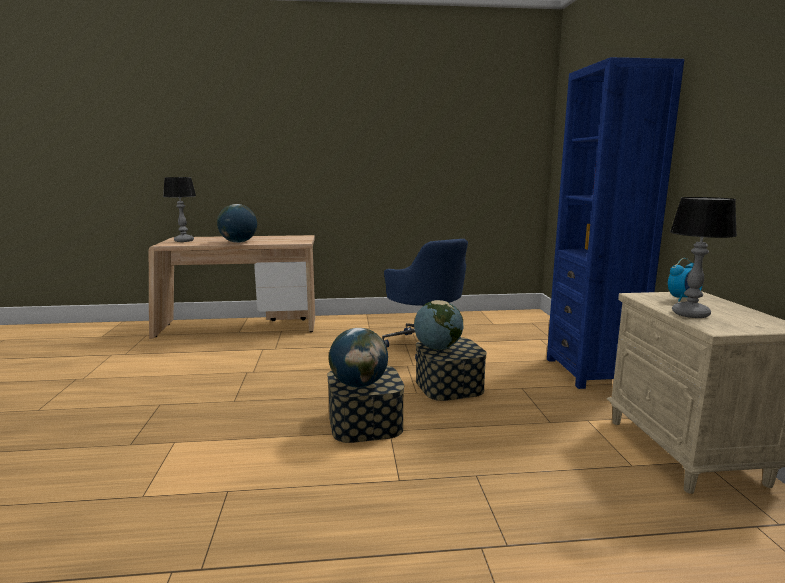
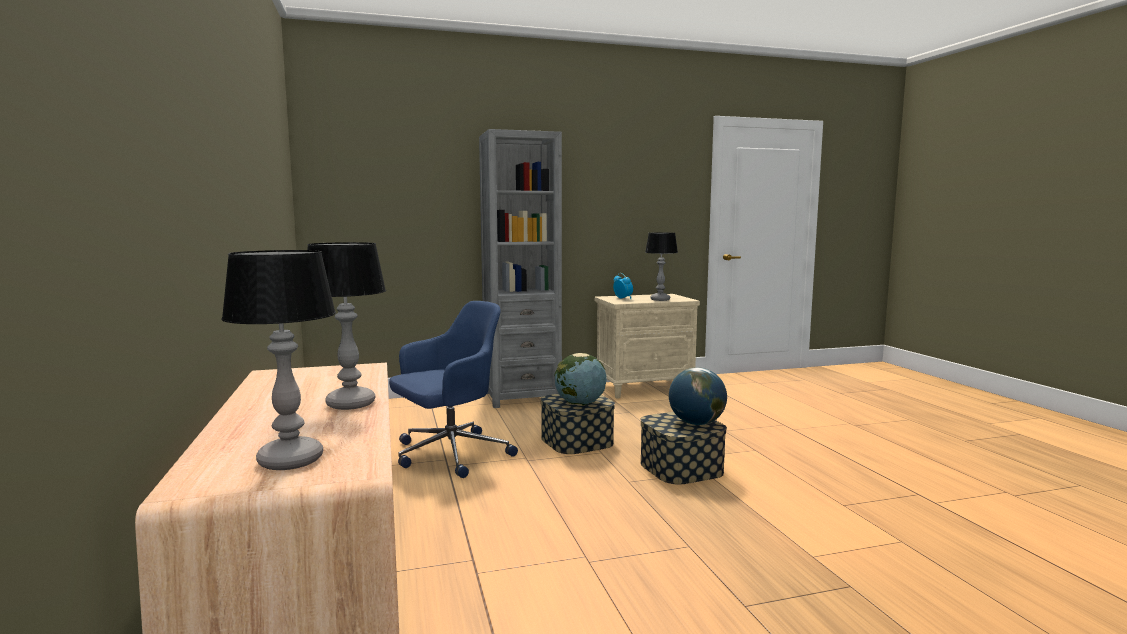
camera: 100 degrees left, 5 degrees down
(239, 242) = (351, 403): globe -> table lamp
(591, 371) = (521, 397): blue bookcase -> grey bookcase

